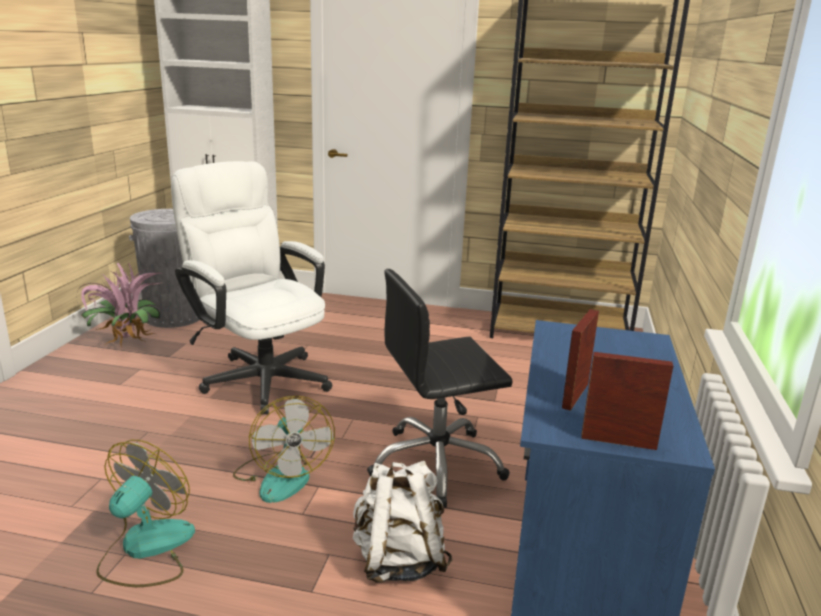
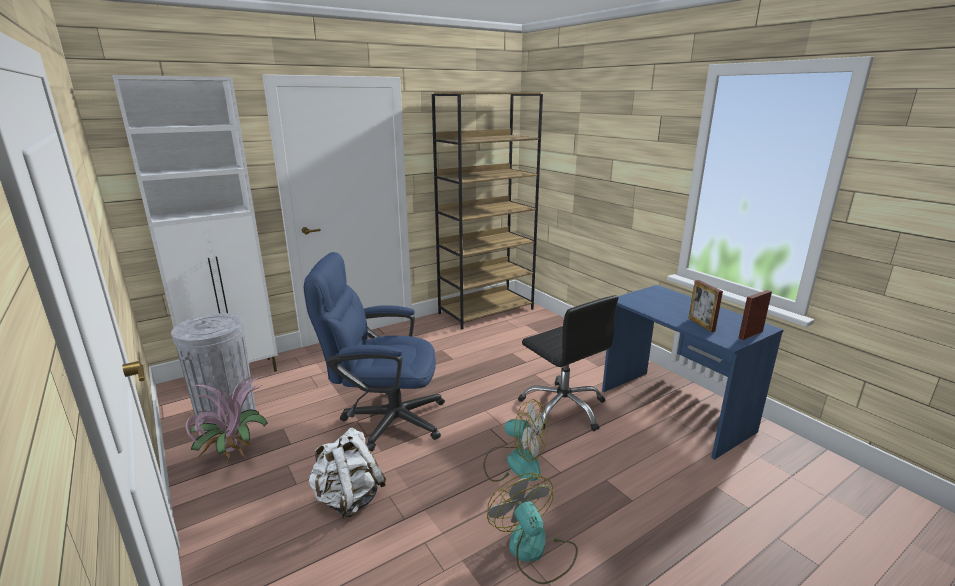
camera: 45 degrees left, 0 degrees up
(259, 376) = (384, 419): white office chair -> blue office chair
(398, 560) = (631, 460): white backpack -> white backpack (348, 499)
(437, 465) = (563, 408): black office chair -> black office chair turned 60 degrees counterclockwise

